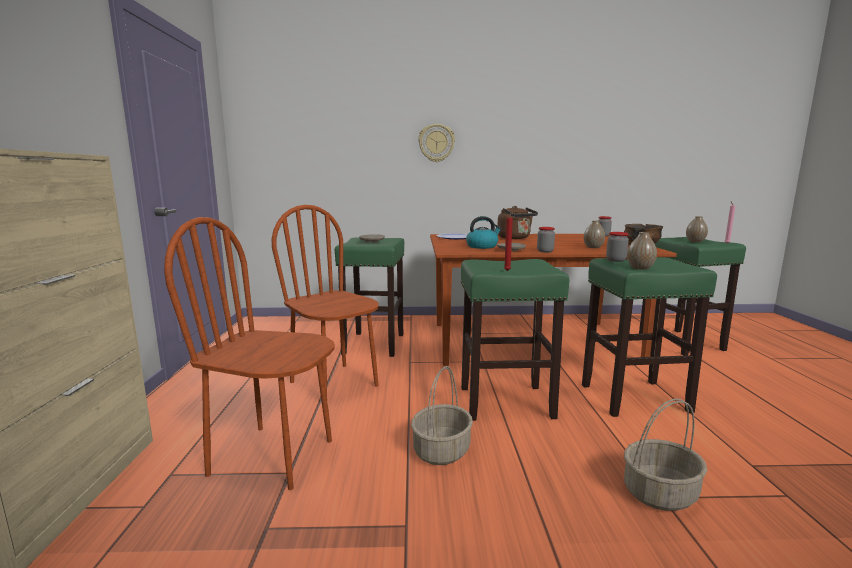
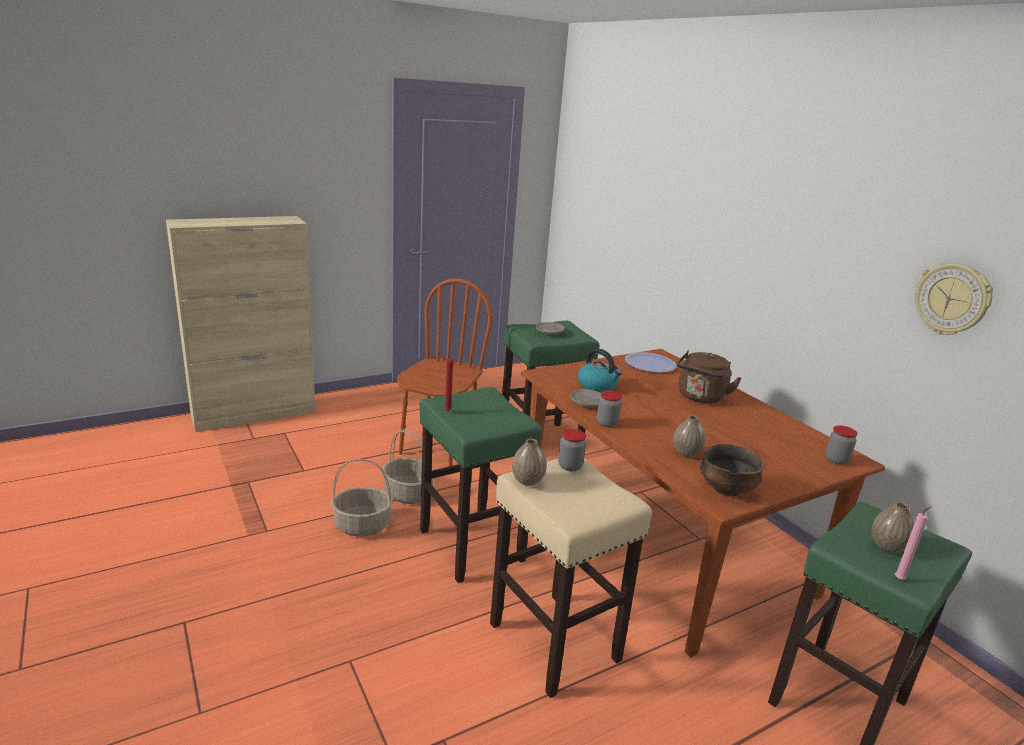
camera: 60 degrees right, 10 degrees up
(273, 456) = (319, 458): brown chair -> none
(436, 143) = (714, 230): wall clock -> wall clock (952, 299)
(633, 398) = (552, 641): green stool -> beige stool
(660, 492) = (356, 659): basket -> basket (409, 493)

